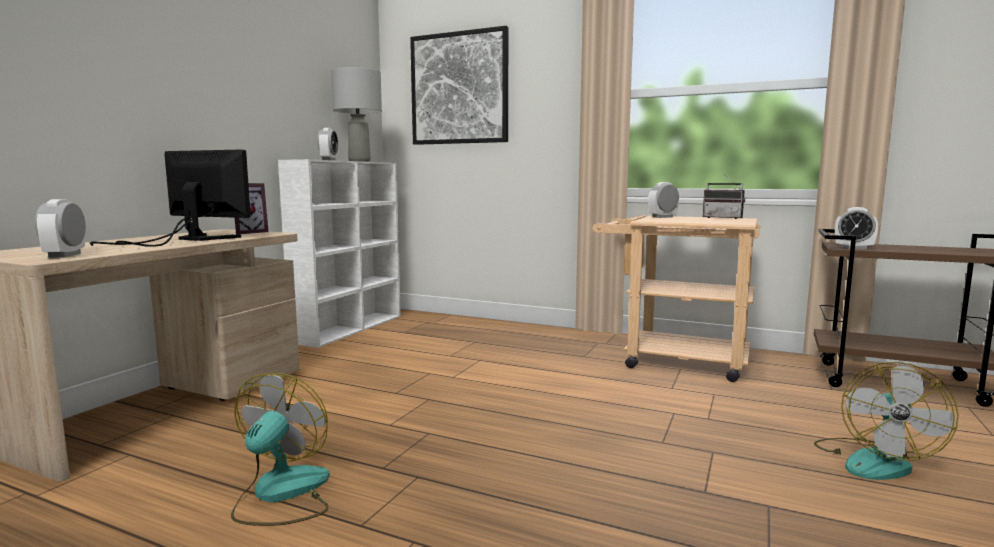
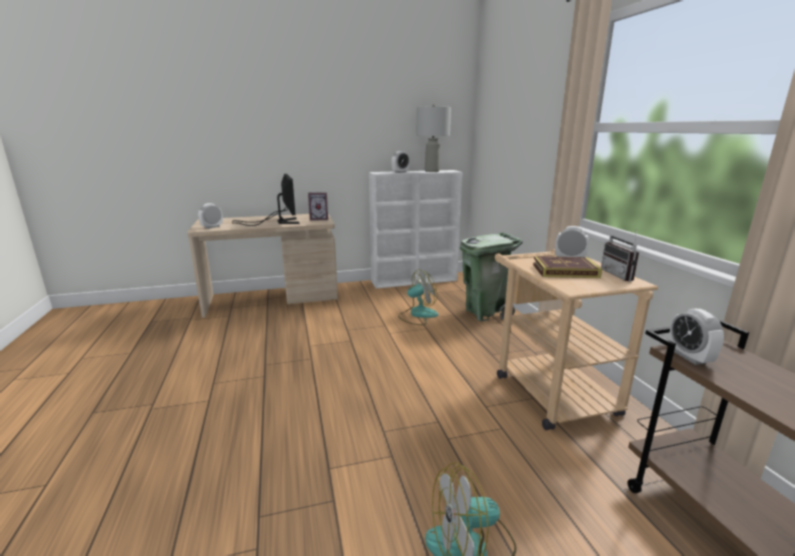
camera: 50 degrees right, 10 degrees up
(281, 494) = (223, 356): fan -> fan (417, 315)
(459, 88) = (507, 114): picture -> none
(498, 331) = (485, 313): none -> green trash can
(692, 220) = (565, 271): none -> book

